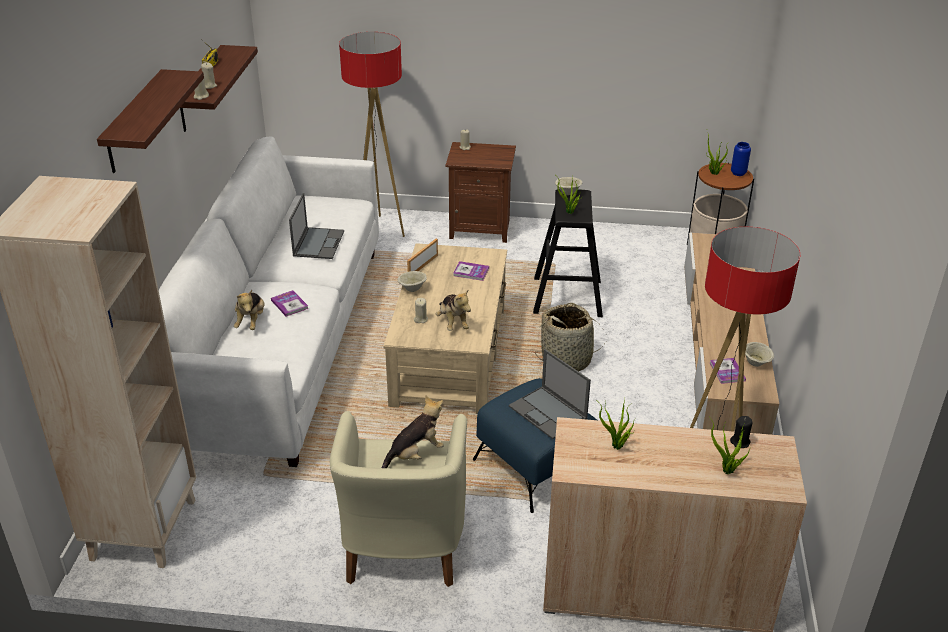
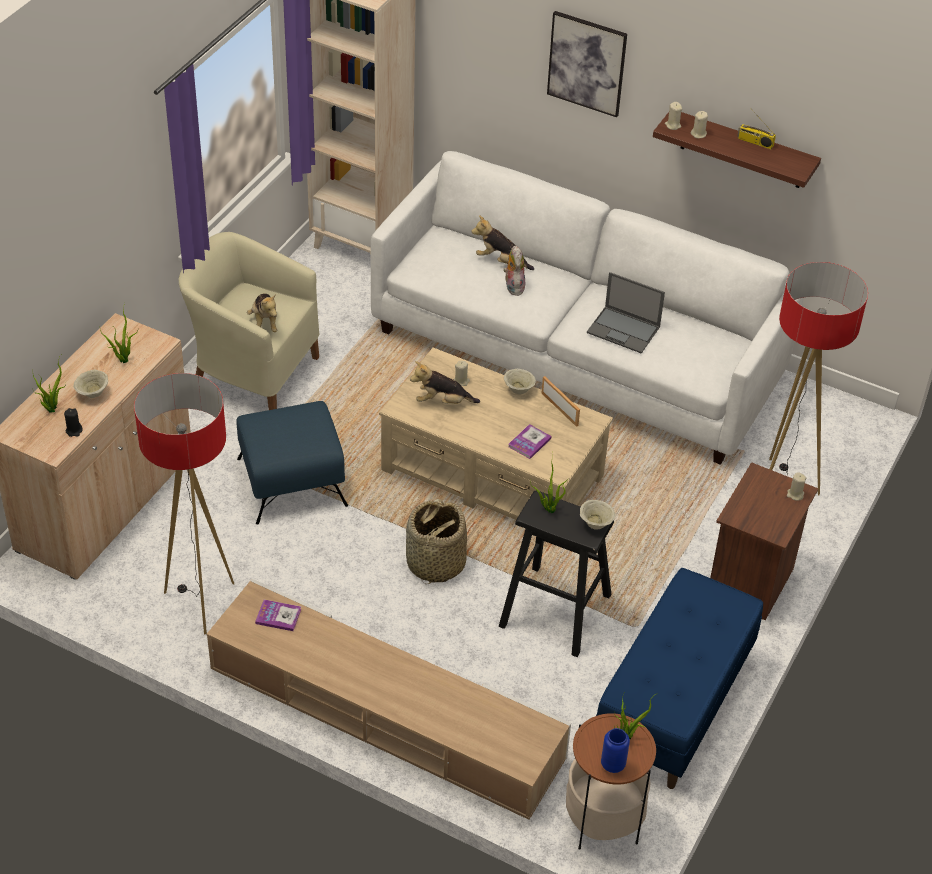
camera: 110 degrees right, 10 degrees up
(134, 122) = (587, 63): shelf -> picture
(289, 304) = (513, 287): book -> plush toy
(548, 413) = (280, 434): laptop -> none
(606, 239) = (674, 706): none -> blue bench
(756, 362) = (277, 649): beige bowl -> beige bowl (93, 393)

